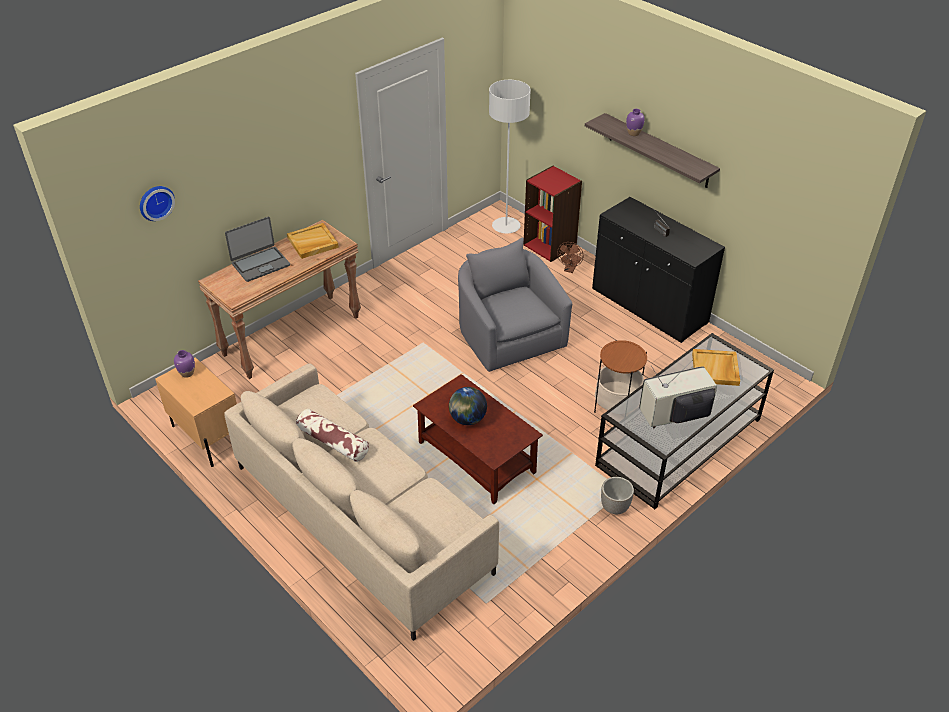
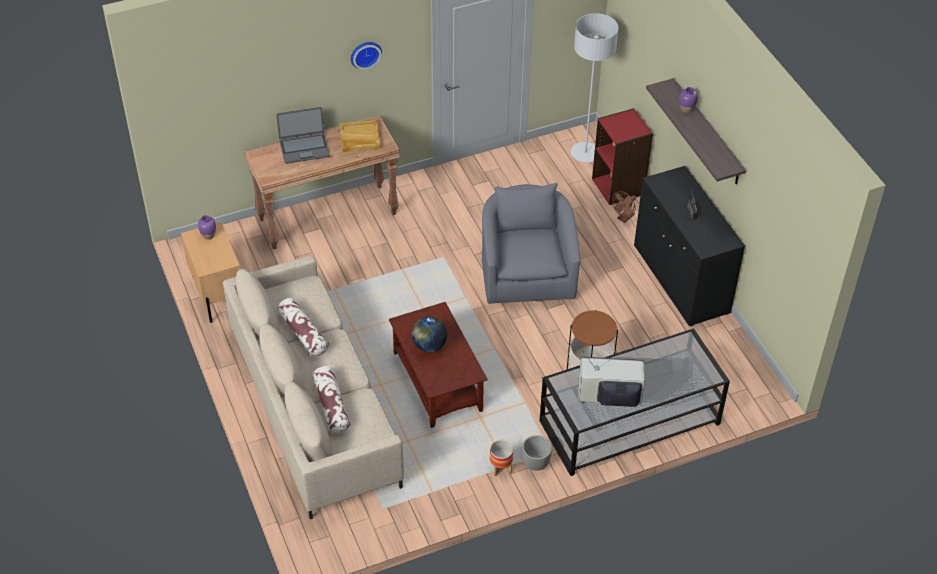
camera: 20 degrees right, 5 degrees up
(155, 202) = (214, 80): wall clock -> wall clock (365, 53)
(399, 506) = (332, 405): none -> pillow
(583, 522) = (500, 467): none -> planter
(715, 369) = (674, 365): beige tray -> none

